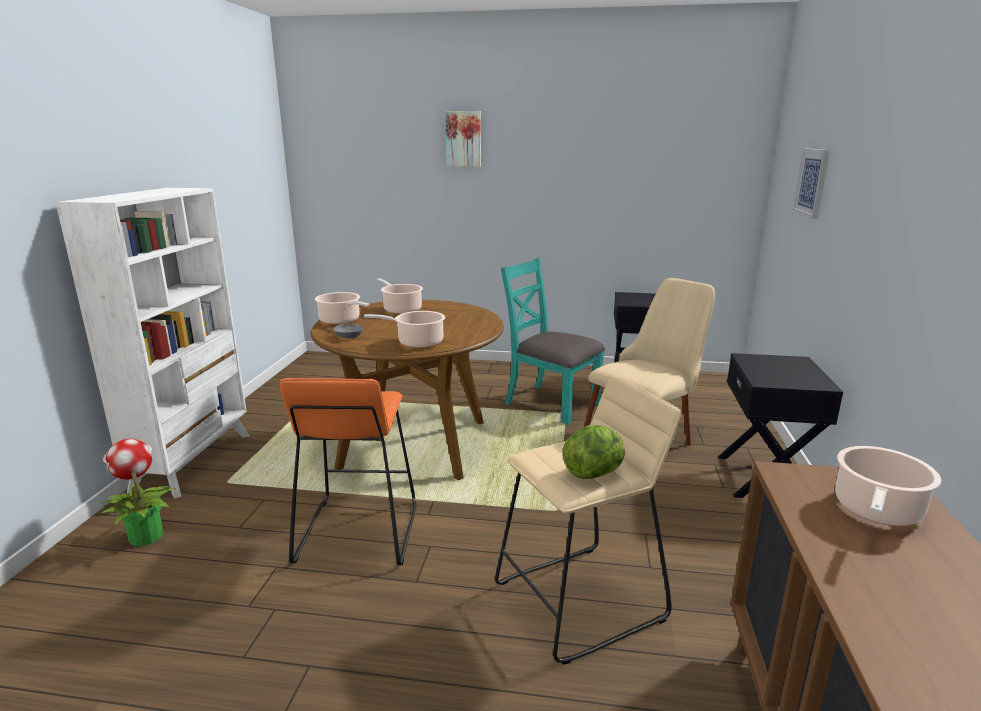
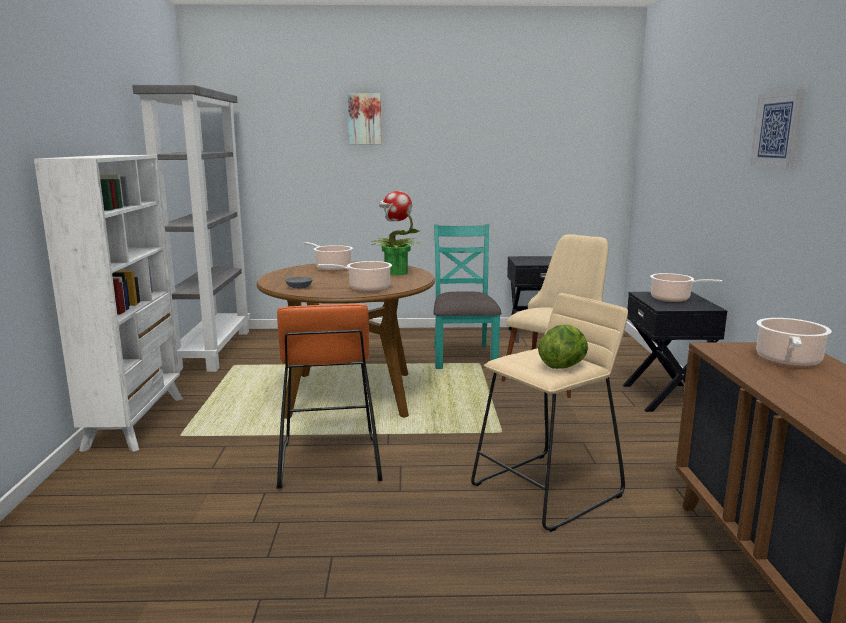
camera: 10 degrees left, 5 degrees down
(145, 536) = (120, 482): potted plant -> potted plant (395, 273)
(302, 376) = (212, 349): none -> grey bookcase
(341, 321) = (282, 278): cooking pot -> cooking pot (673, 299)
(550, 403) = (463, 357): turquoise chair -> turquoise chair turned 60 degrees clockwise
(812, 182) = (678, 149): picture -> picture (778, 130)

